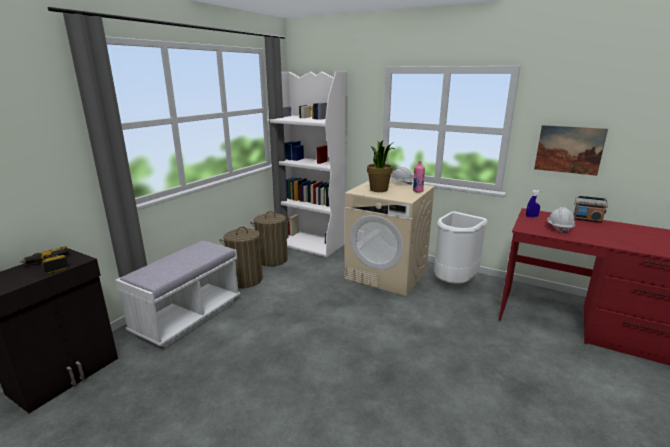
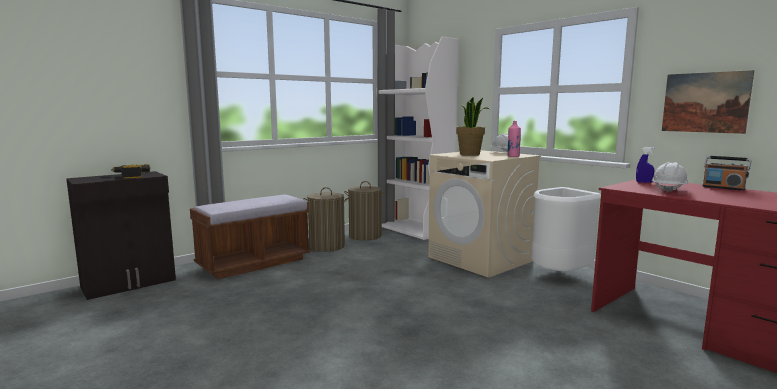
camera: 20 degrees right, 10 degrees down
(188, 316) = (254, 263): white bench -> brown bench

